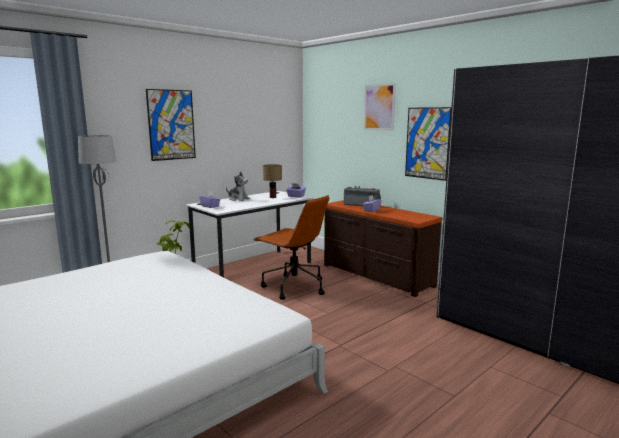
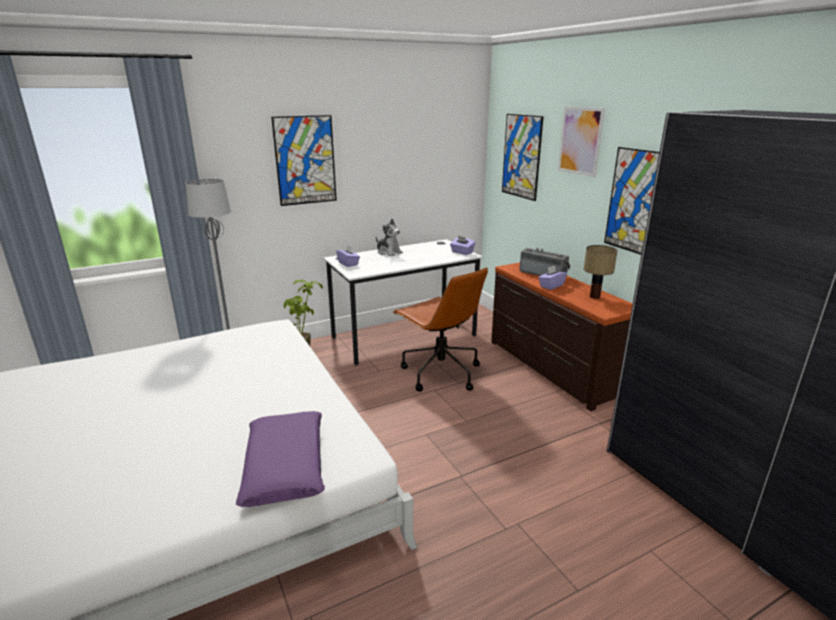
camera: 15 degrees right, 10 degrees up
(224, 329) = (285, 466): none -> purple pillow
(273, 197) = (432, 252): table lamp -> table lamp (595, 297)
(333, 124) = (521, 156): none -> picture

